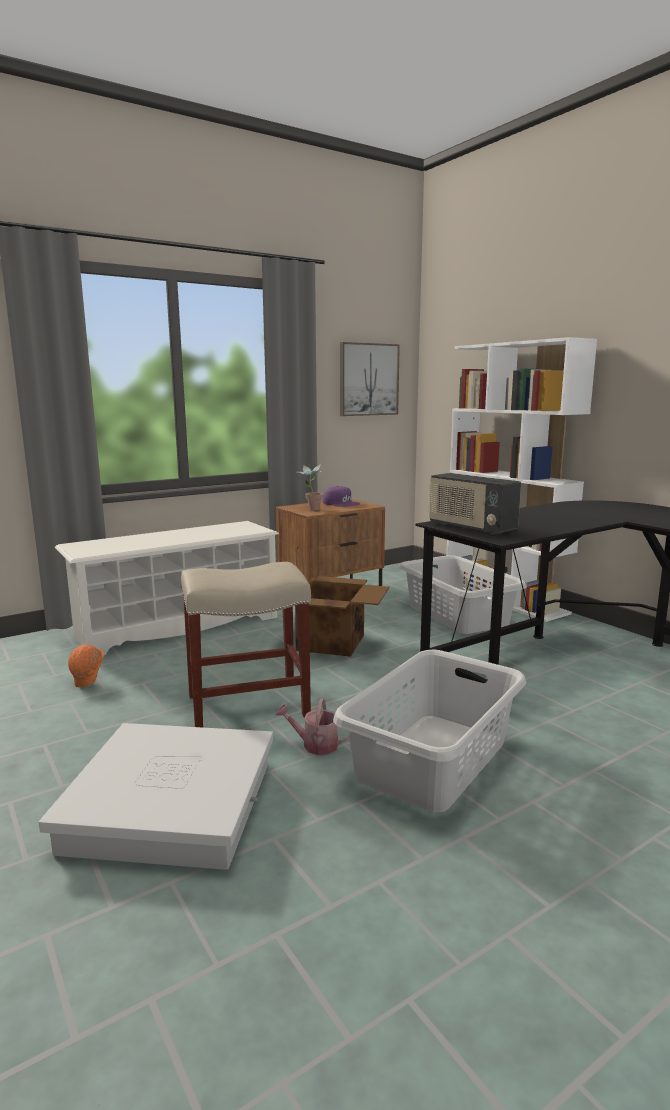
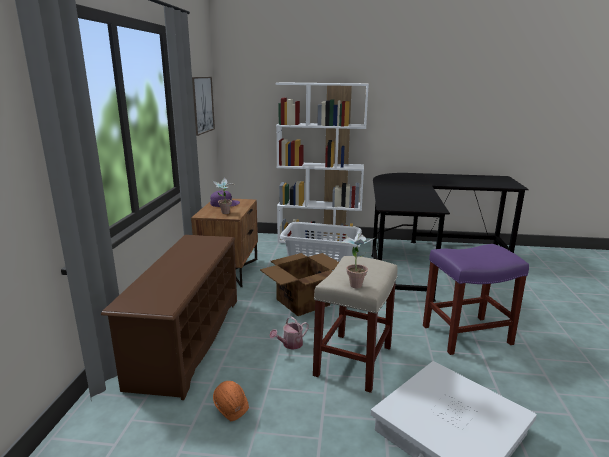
camera: 50 degrees left, 5 degrees up
(178, 626) = (187, 339): white shoe rack -> brown shoe rack
(203, 575) = (355, 283): none -> potted plant
(315, 745) = (423, 359): watering can -> watering can (290, 344)
(431, 759) = (465, 335): grey laundry basket -> purple stool
(470, 528) = (406, 206): radio -> none

